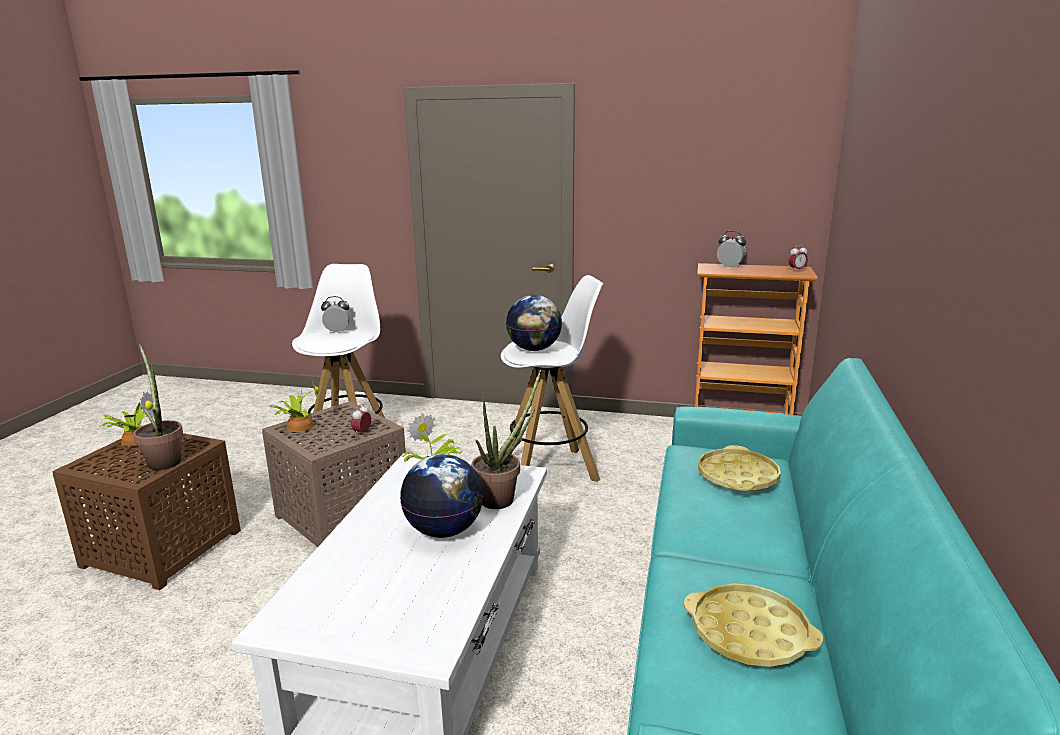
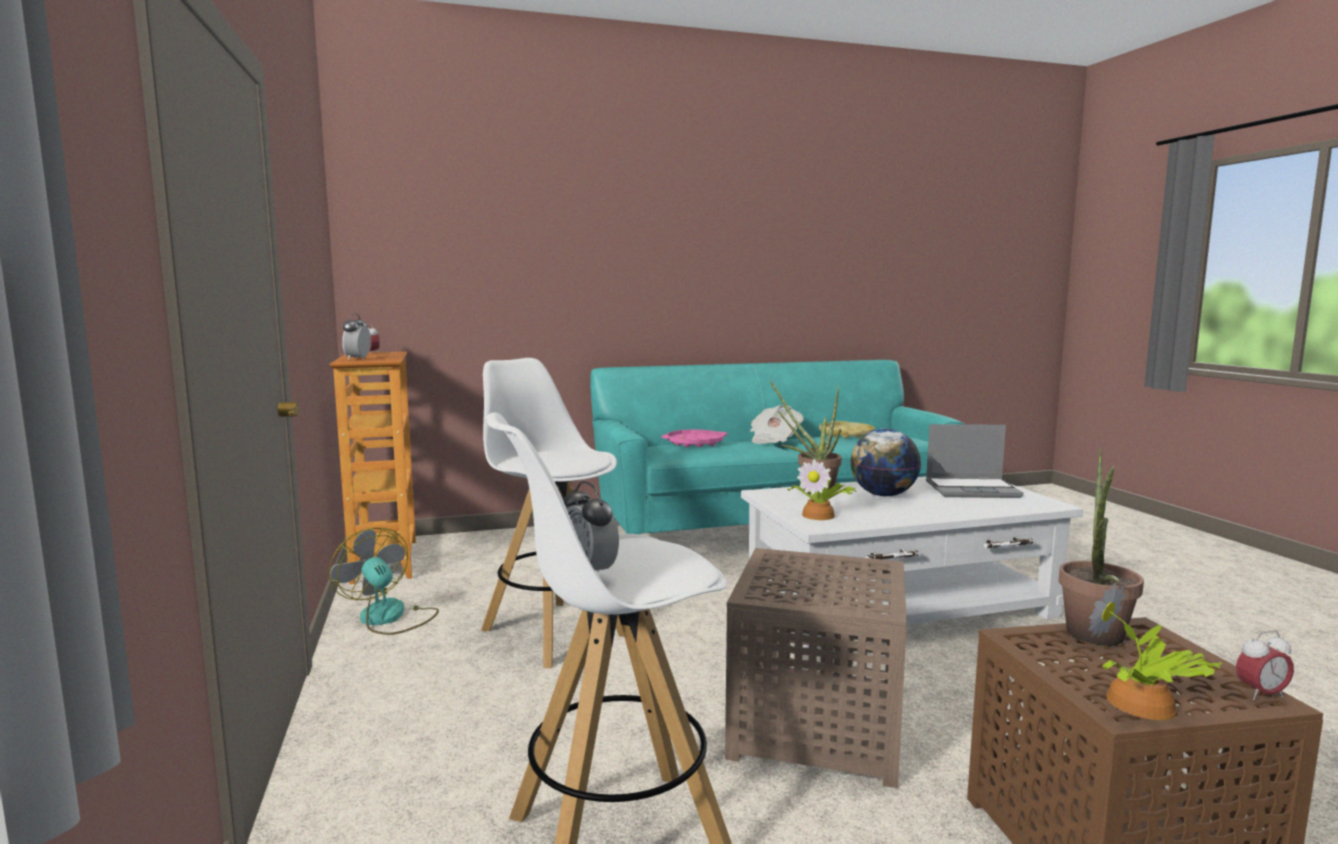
camera: 120 degrees left, 10 degrees down
(298, 426) = (855, 600): potted plant -> none
(362, 433) = (805, 560): alarm clock -> alarm clock (1261, 694)
(386, 605) = (973, 490): none -> laptop
(534, 349) = (563, 458): globe -> none
(620, 428) = (389, 618): none -> fan
(737, 476) = (694, 443): yellow tray -> pink tray
(750, 547) = (773, 439): none -> newspaper

